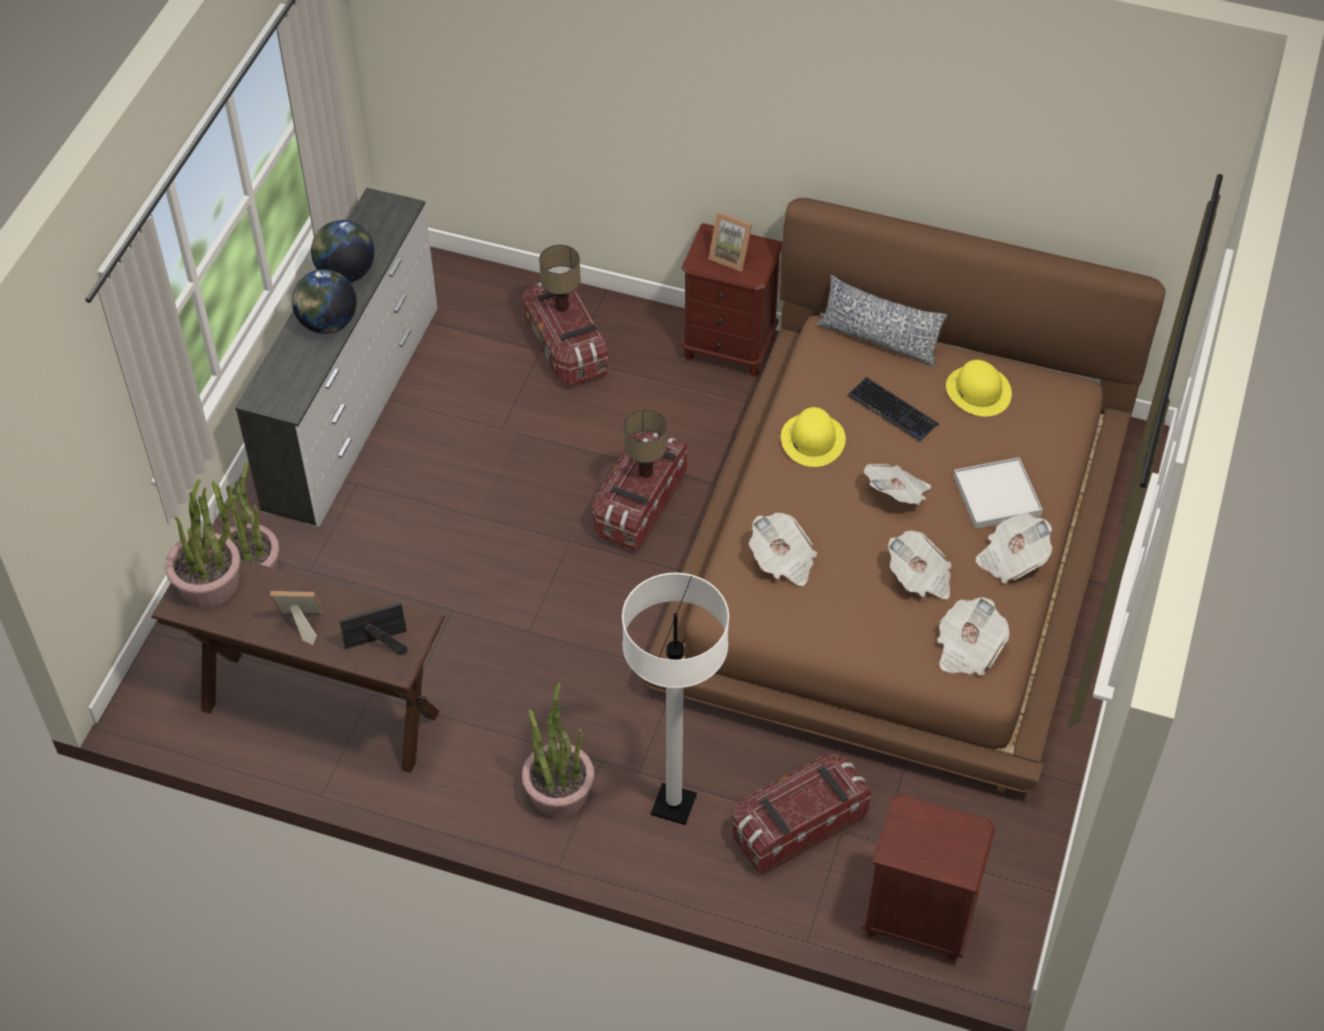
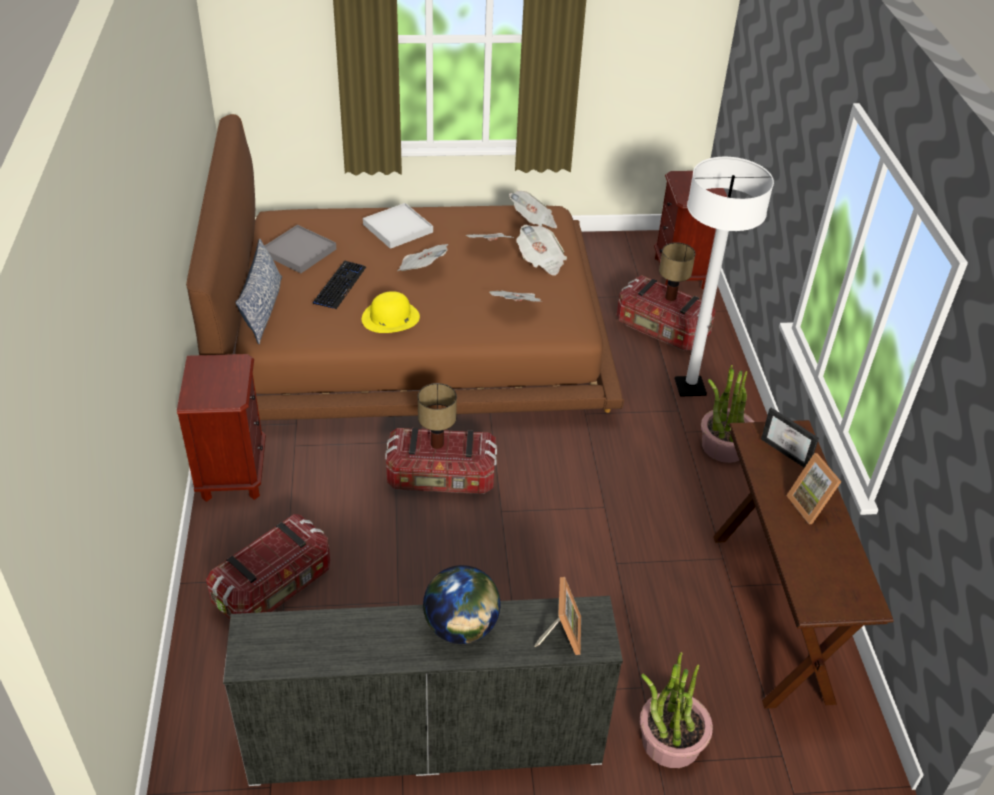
camera: 115 degrees left, 10 degrees down
(209, 582) = (826, 590): potted plant -> none
(345, 273) = (378, 642): globe -> none
(562, 306) = (256, 562): table lamp -> table lamp (670, 297)
(731, 256) = (218, 380): picture frame -> picture frame (561, 634)
(978, 391) = (299, 251): yellow hat -> grey tray
(1011, 559) = (449, 215): newspaper -> newspaper (541, 261)

